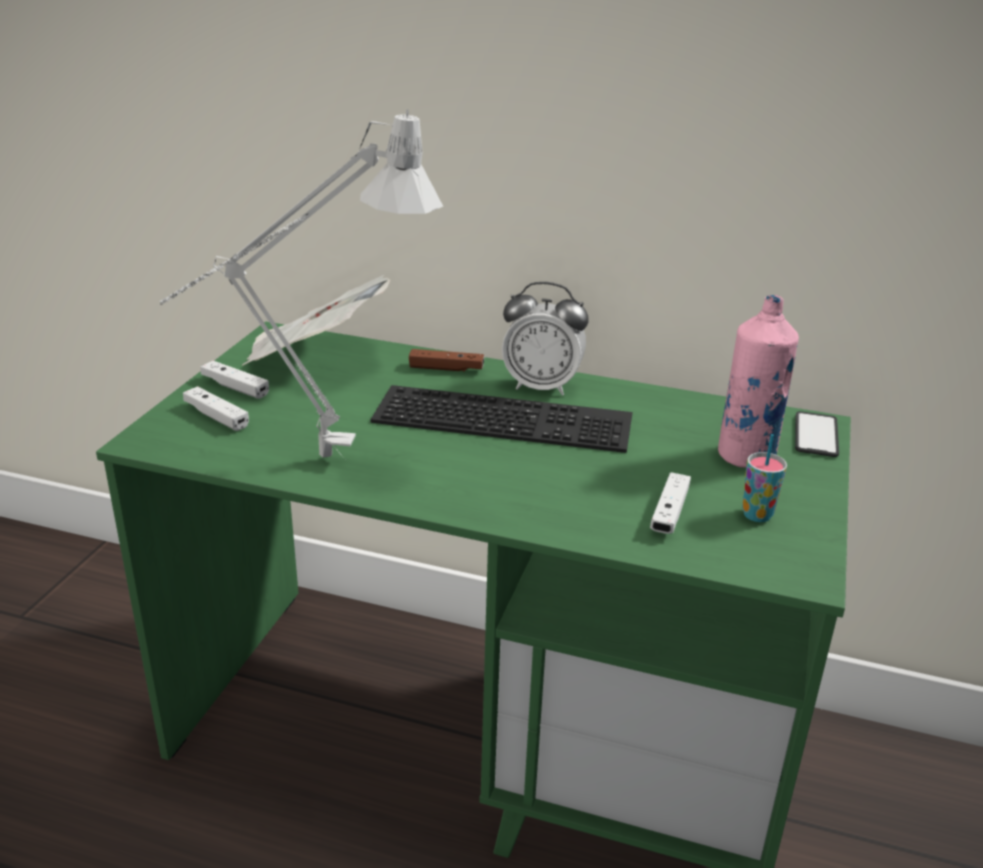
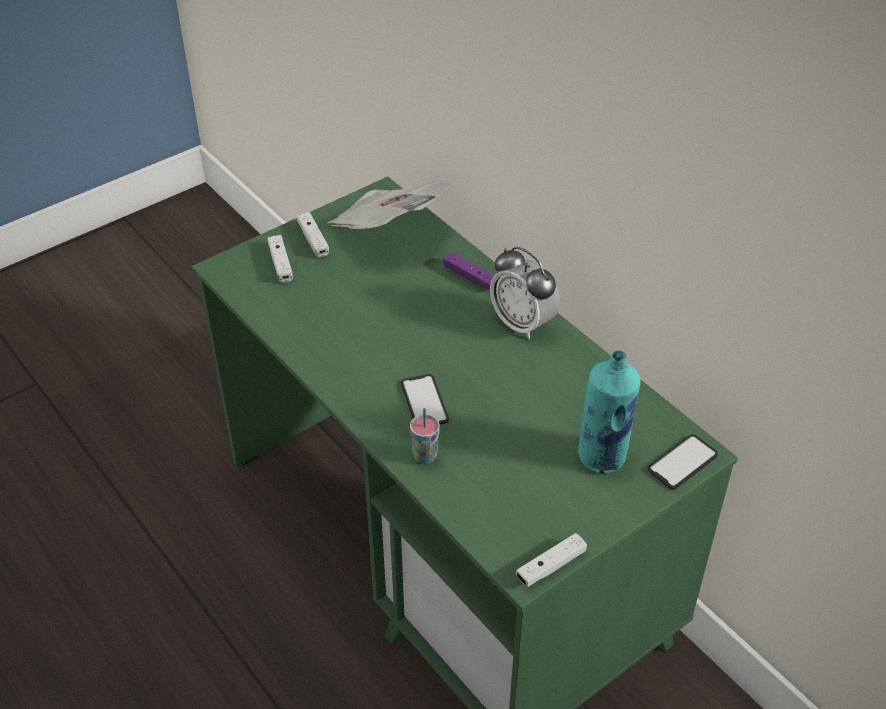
camera: 35 degrees right, 15 degrees up
(308, 458) = (305, 325): grey table lamp -> none
(446, 368) = (470, 277): brown game controller -> purple game controller
(506, 416) = (467, 343): keyboard -> none
(522, 476) = (424, 402): none -> phone
(669, 513) = (489, 479): white game controller -> white game controller (551, 566)
(746, 456) = (602, 456): pink bottle -> turquoise bottle
(757, 515) = (549, 509): cup -> cup (425, 457)

